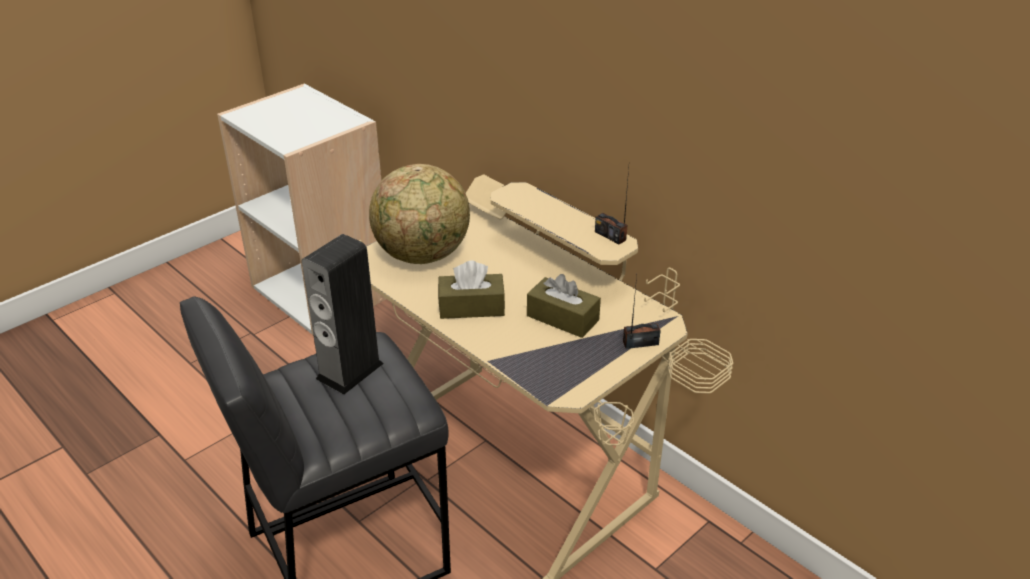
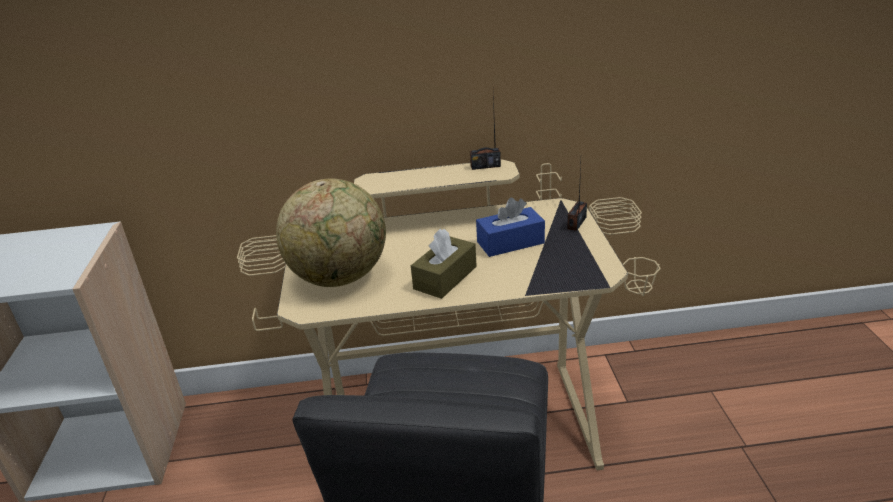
camera: 50 degrees left, 5 degrees down
(350, 371) = (430, 390): speaker -> none
(562, 318) = (510, 242): brown tissue box -> blue tissue box

